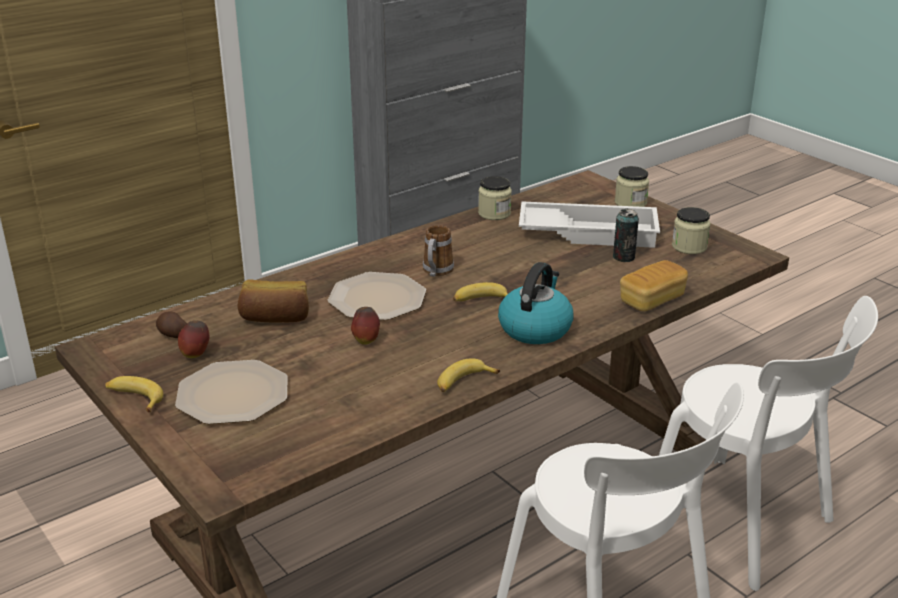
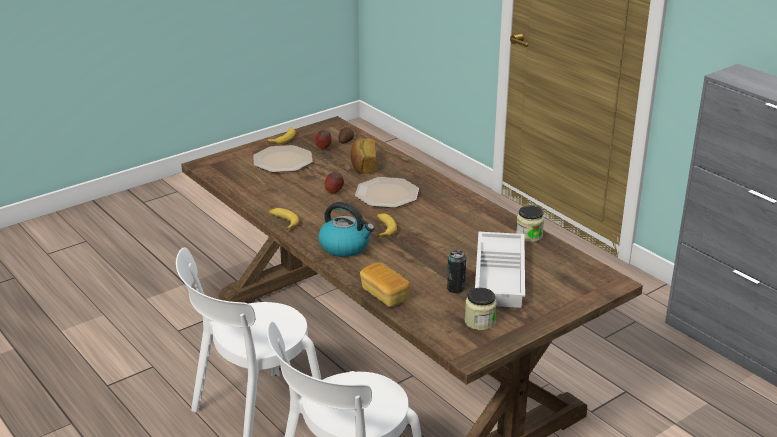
camera: 90 degrees right, 0 degrees up
(436, 272) = (424, 213): mug -> none
(630, 203) = (567, 300): jar -> none

